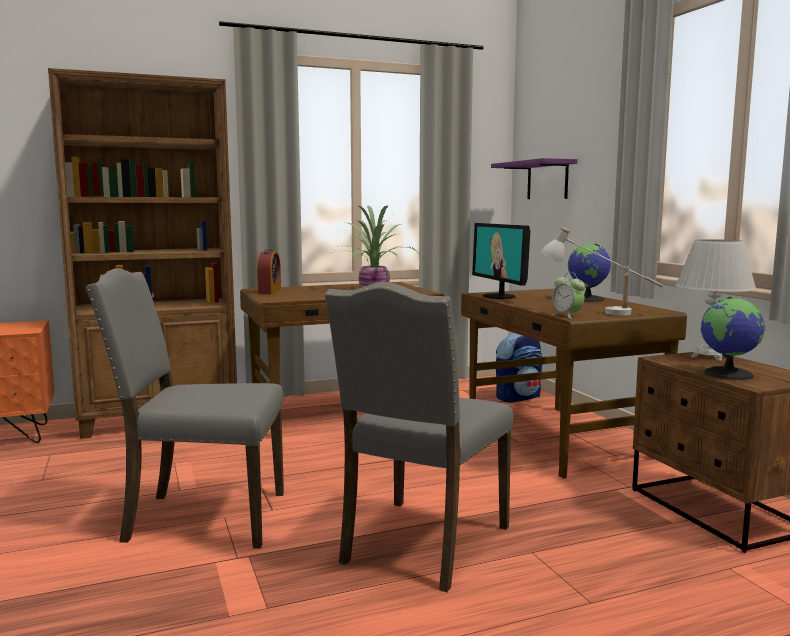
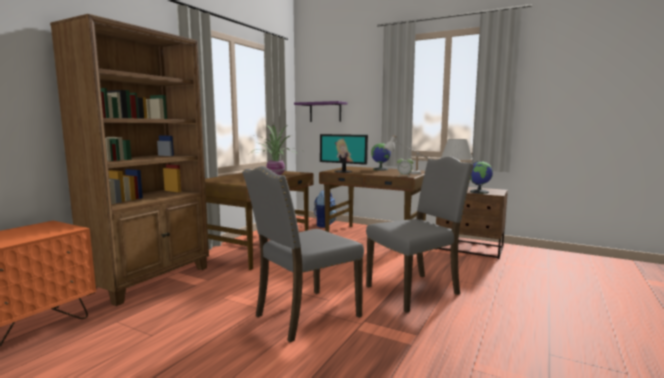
camera: 40 degrees left, 0 degrees up
(269, 292) = (220, 180): alarm clock -> none
(421, 544) = (415, 290): grey chair -> grey chair turned 105 degrees counterclockwise

